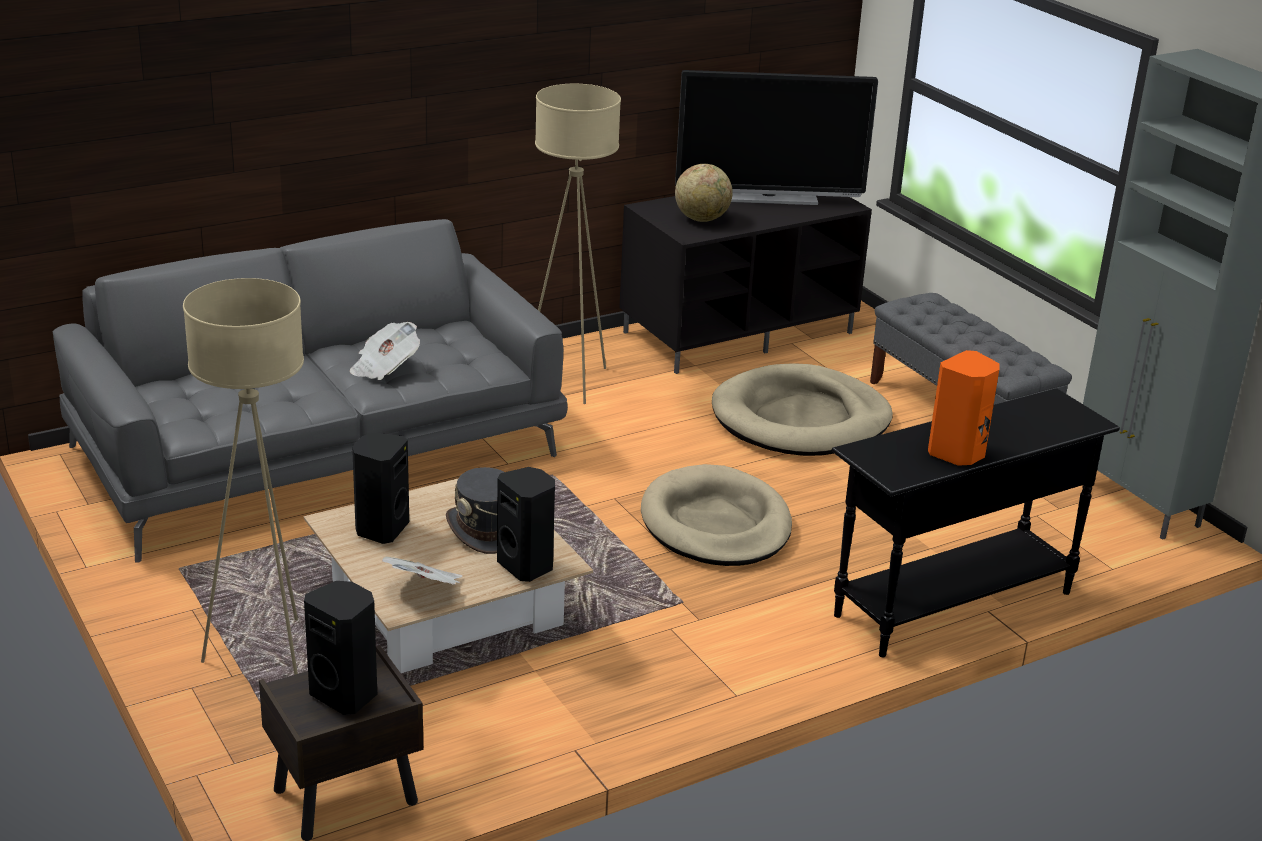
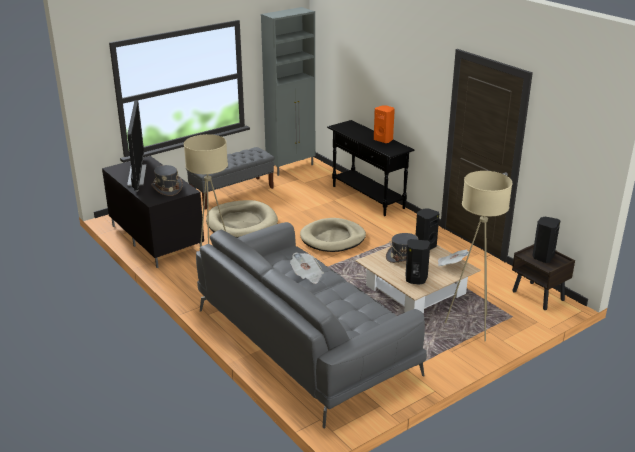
camera: 95 degrees left, 0 degrees up
(702, 219) = (167, 188): globe -> grey hat

